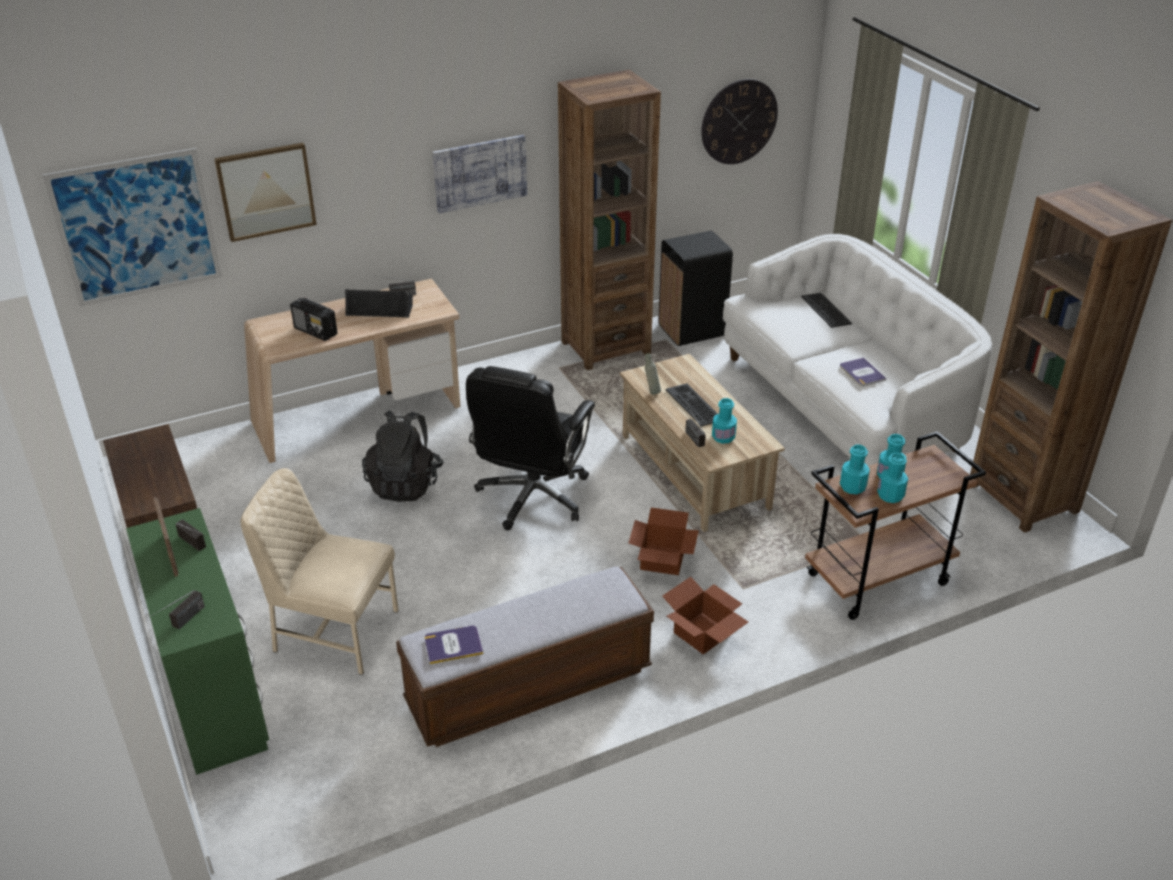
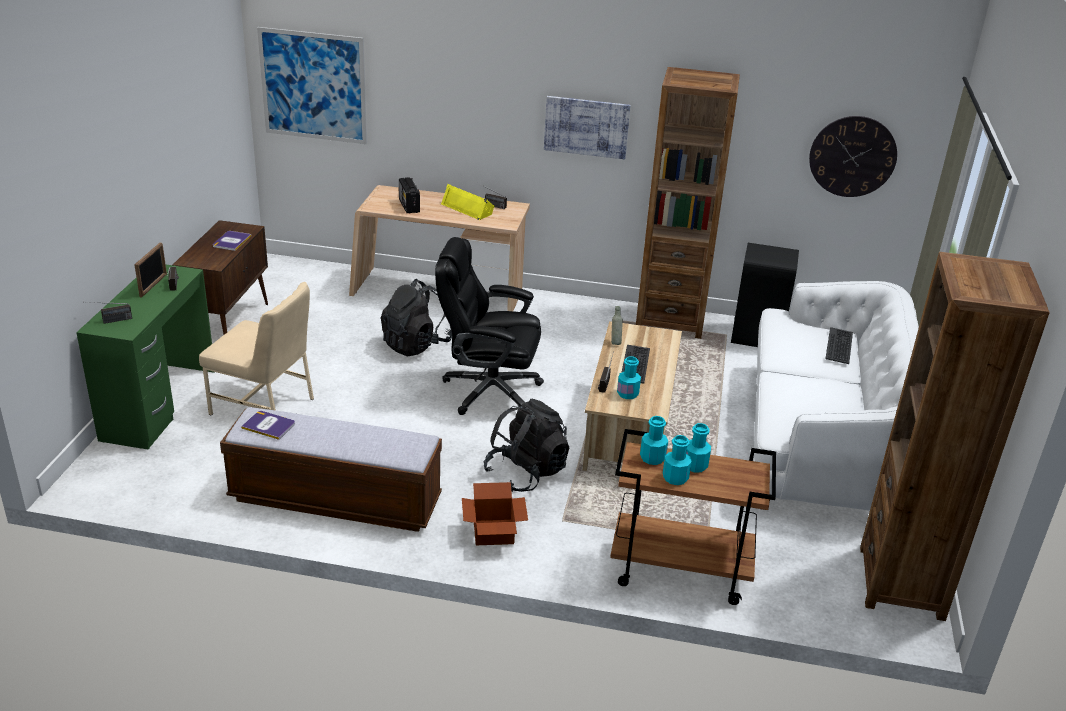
camera: 35 degrees right, 5 degrees down
(266, 191) = (409, 87): picture -> none
(333, 631) = (264, 406): beige chair -> beige chair turned 150 degrees clockwise
(379, 309) = (468, 208): black speaker -> yellow speaker
(532, 497) = (488, 391): black office chair -> black office chair turned 45 degrees clockwise
(661, 560) = (526, 472): cardboard box -> black backpack
(862, 373) = (805, 399): book -> book (231, 241)

